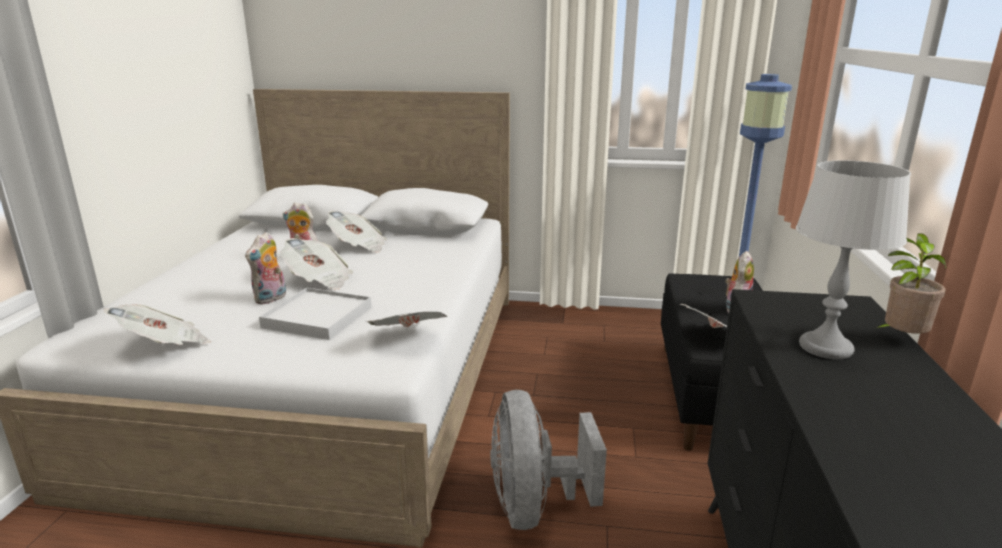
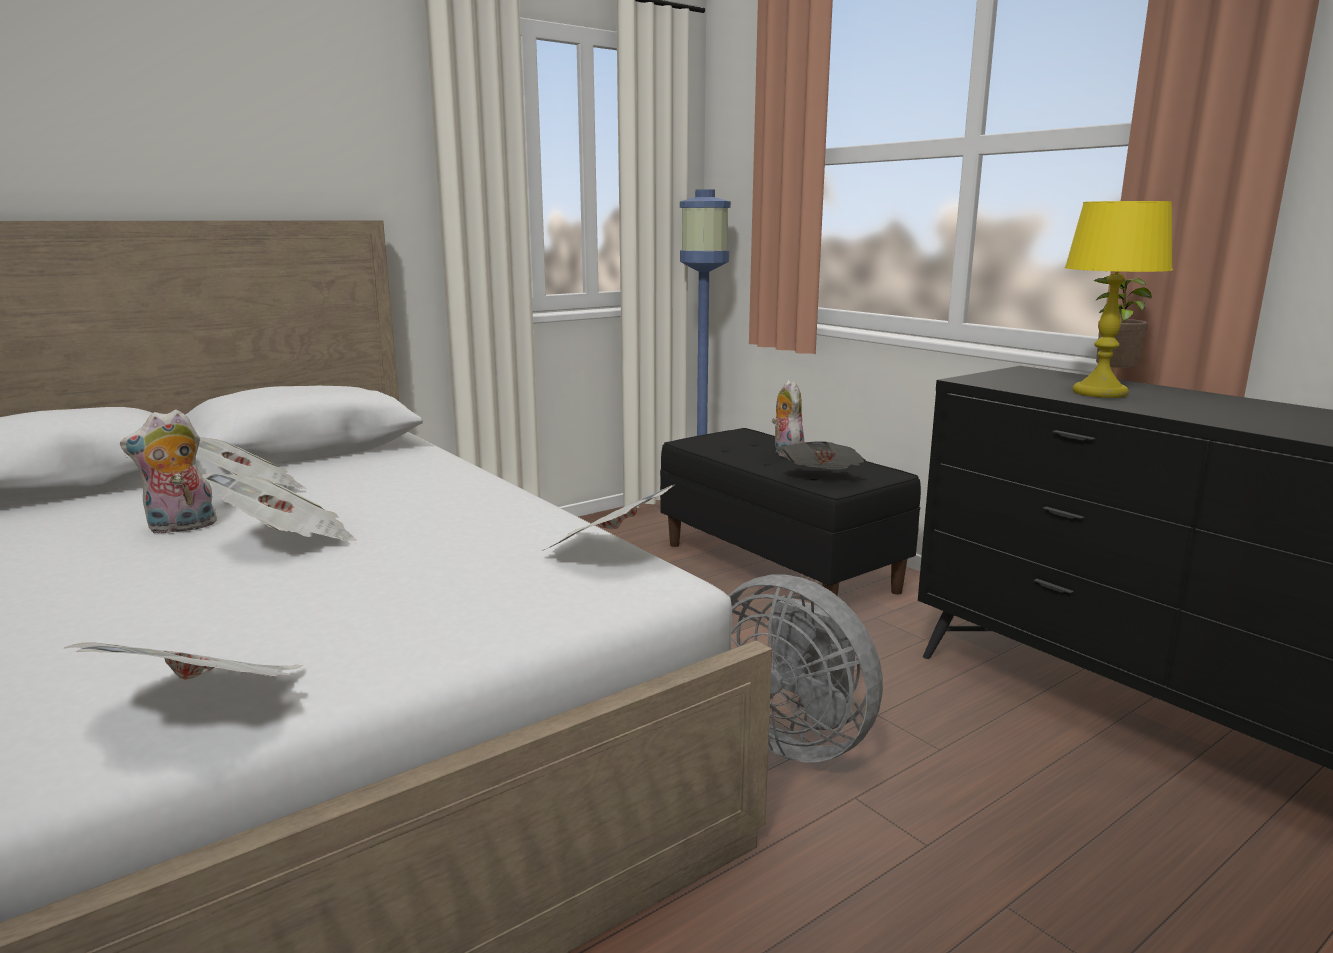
camera: 45 degrees left, 5 degrees down
(271, 299) = (259, 585): plush toy -> none
(317, 317) = (412, 576): white tray -> none
(825, 348) = (1100, 393): grey table lamp -> yellow table lamp

